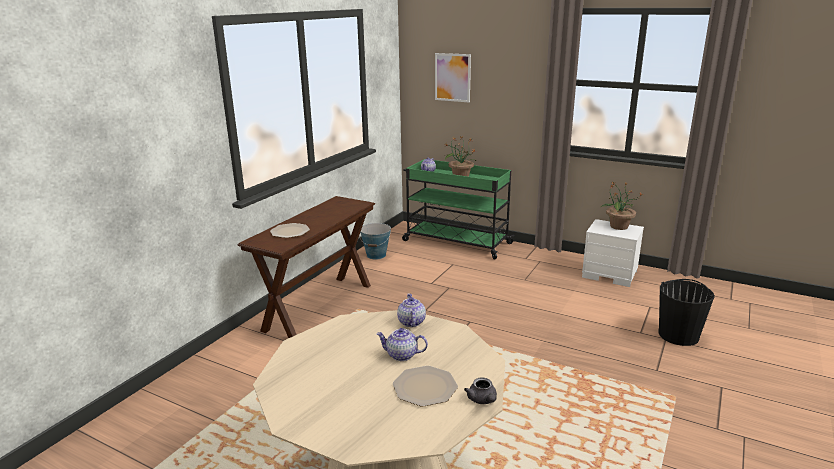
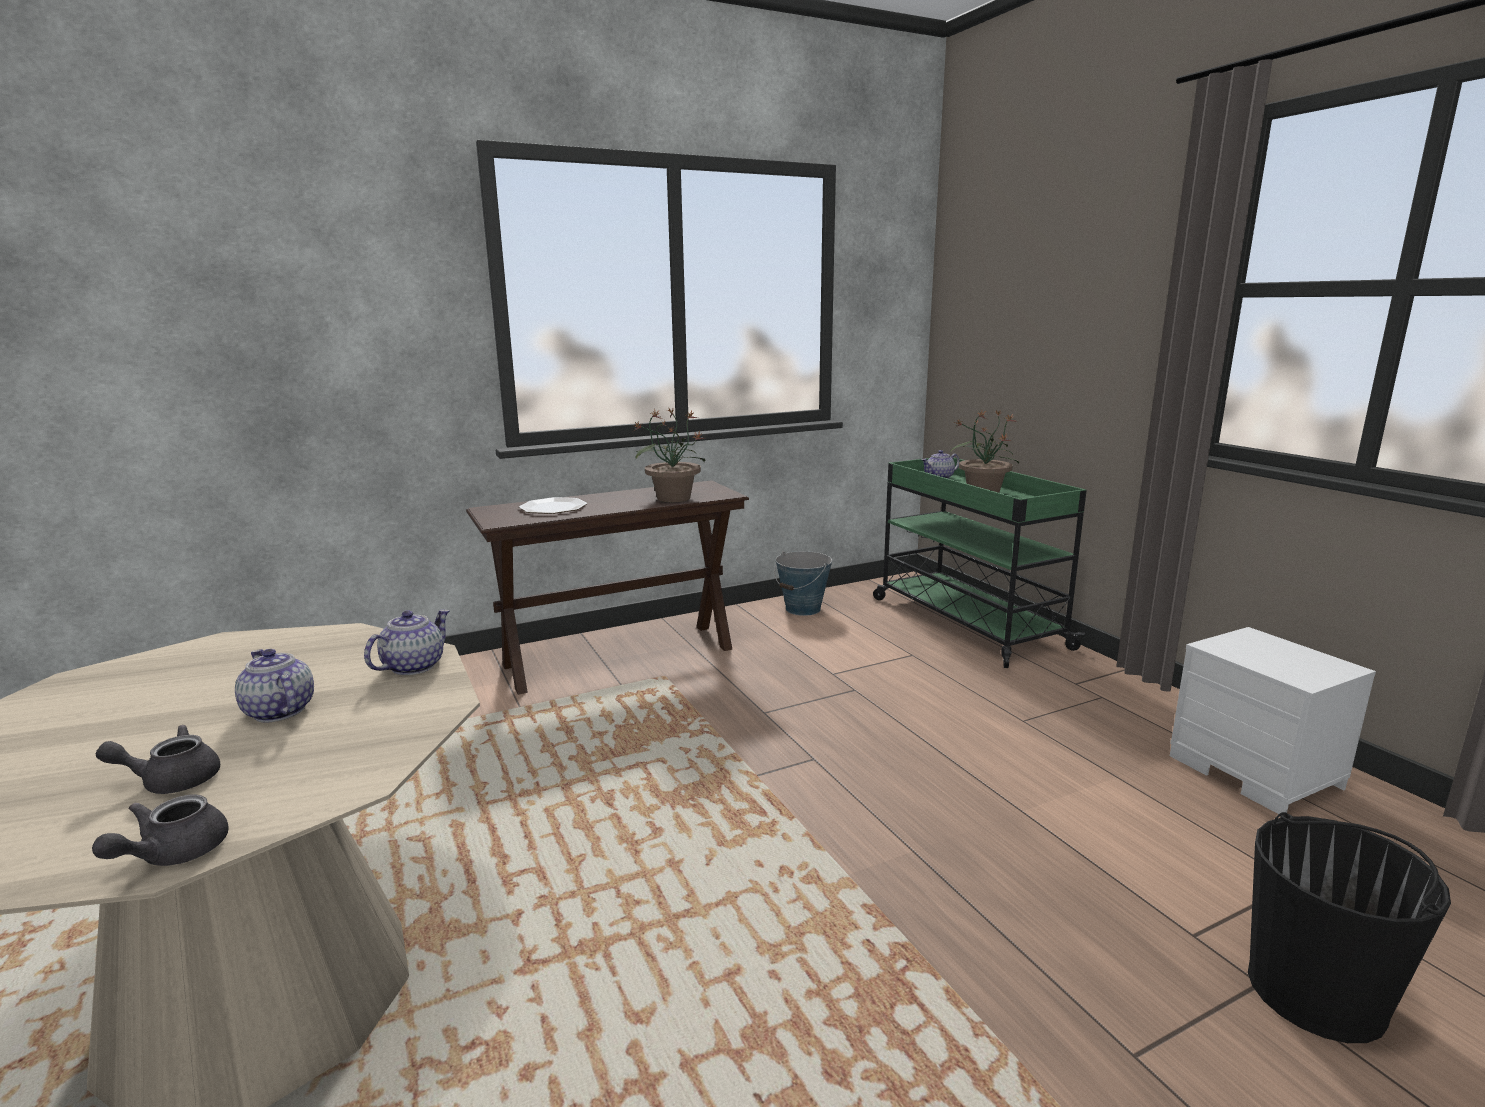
camera: 35 degrees right, 5 degrees down
(425, 387) = (172, 780): plate -> grey teapot
(452, 77) = (1008, 297): picture -> none
(618, 226) = (1293, 654): potted plant -> potted plant (672, 498)

